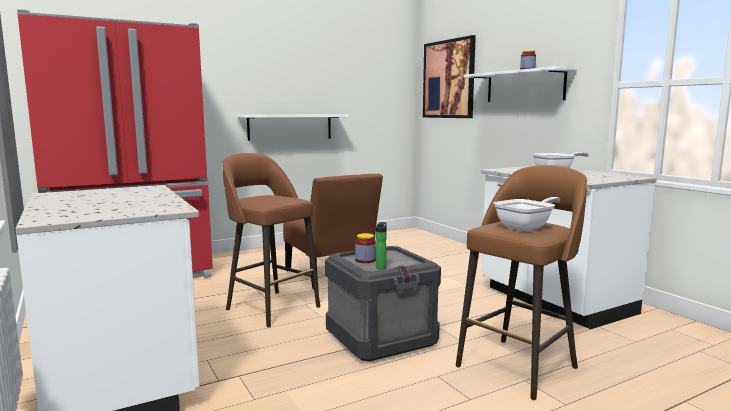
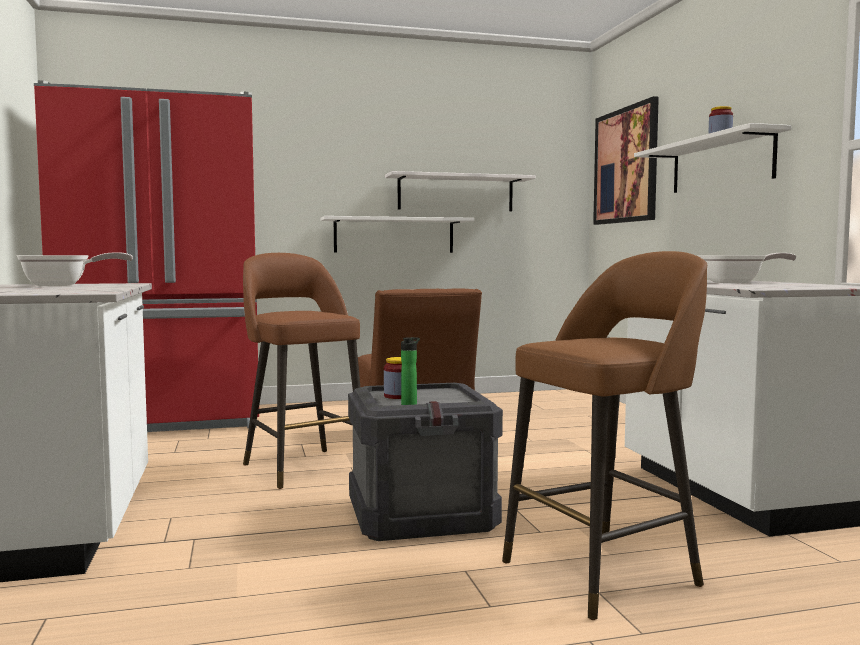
camera: 15 degrees right, 5 degrees down
(332, 96) = (455, 193): none -> white shelf
(527, 227) = (604, 341): frying pan -> frying pan (64, 285)

